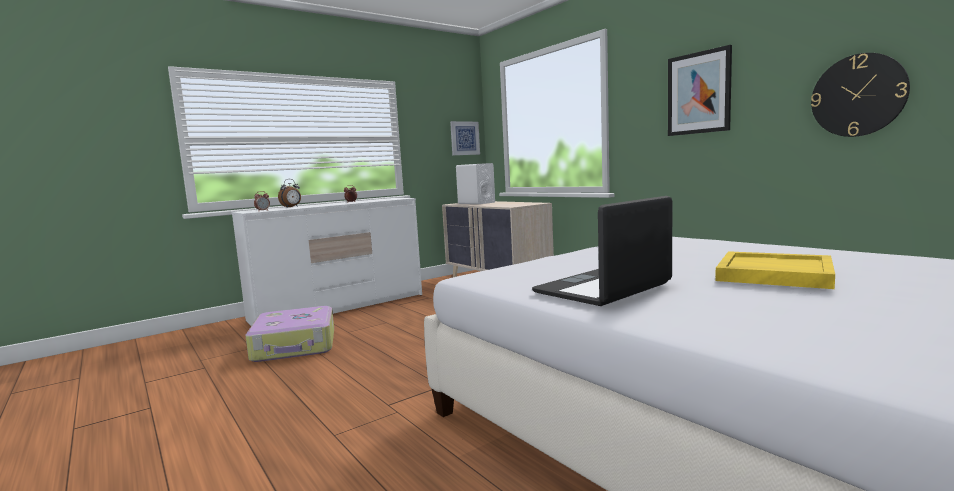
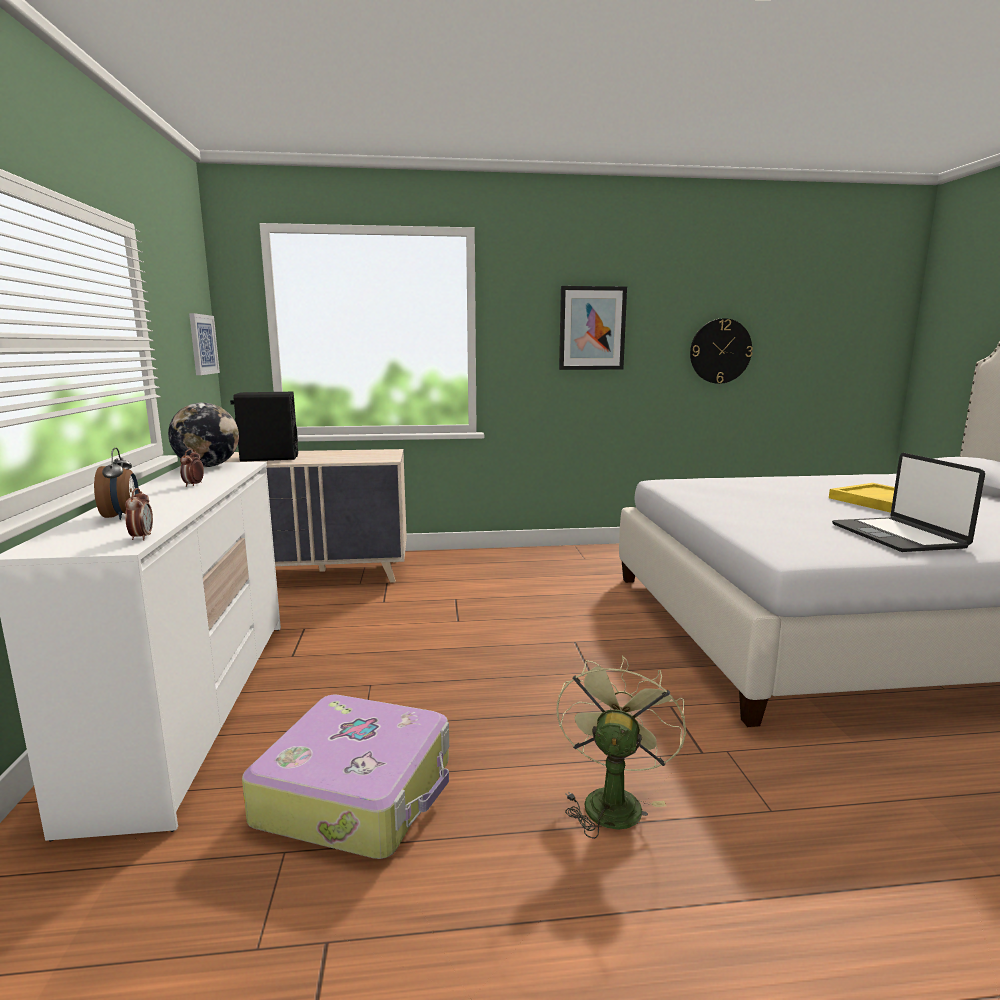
camera: 60 degrees left, 5 degrees up
(319, 391) = (612, 799): none -> green fan
(391, 198) = (207, 466): none -> globe
(476, 203) = (269, 457): white speaker -> black speaker

